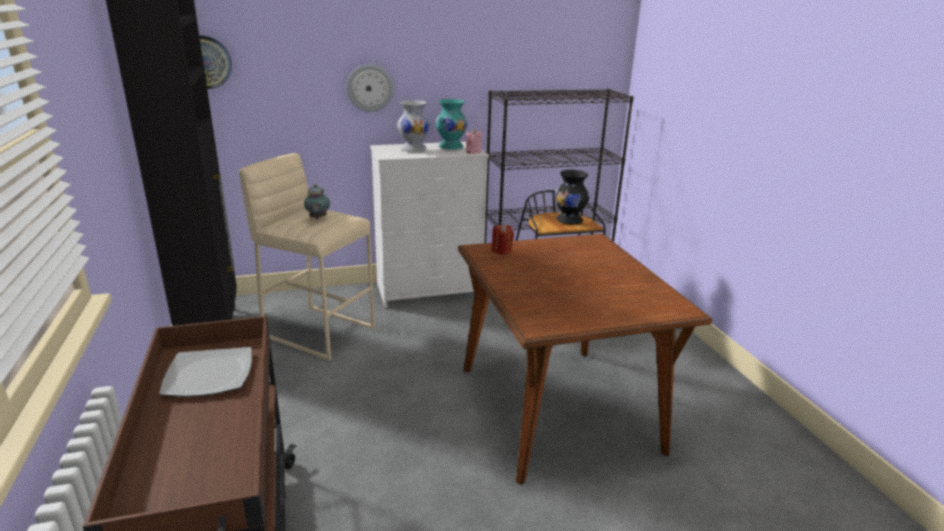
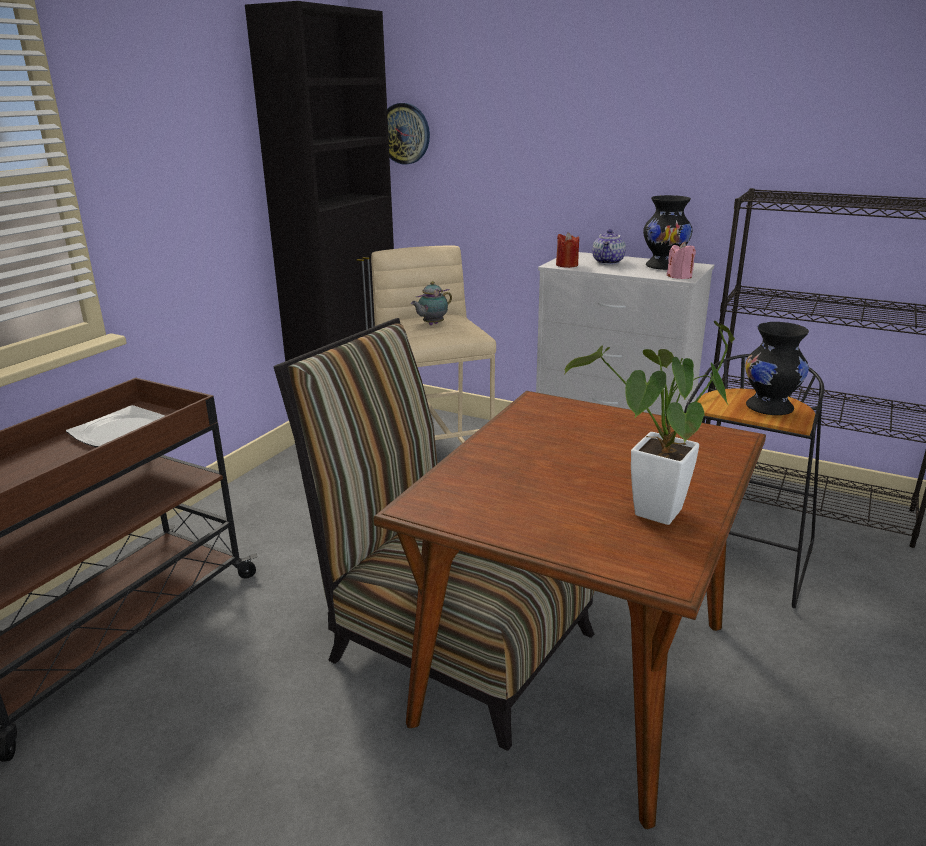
camera: 45 degrees right, 0 degrees up
(370, 88) = (578, 174): wall clock -> none
(414, 149) = (608, 262): white vase -> teapot
(451, 147) = (664, 266): turquoise vase -> black vase
(477, 428) = (449, 639): none -> chair
(501, 250) = (562, 411): red candle -> red candle (567, 265)
(635, 288) = (652, 518): none -> potted plant

